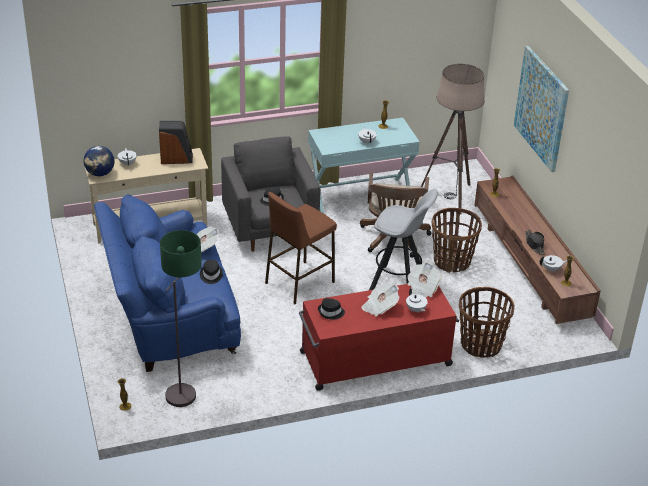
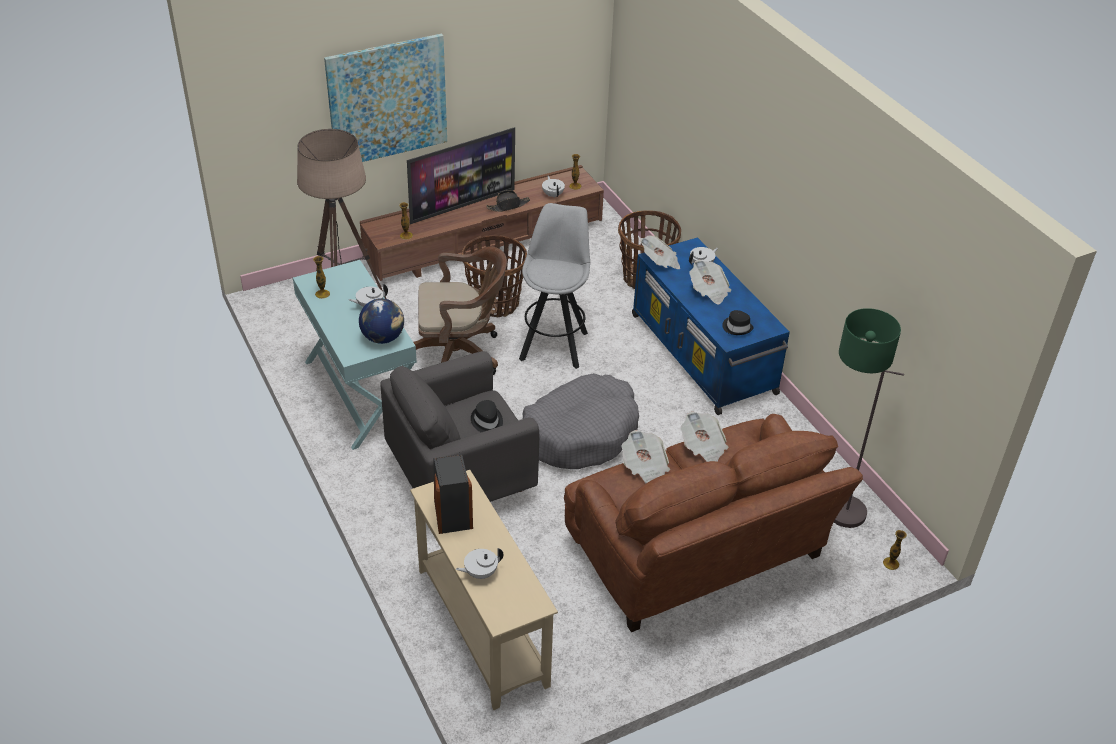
camera: 100 degrees left, 5 degrees up
(100, 173) = (522, 603): globe -> globe (383, 338)
(169, 316) = (699, 555): blue sofa -> brown sofa
(211, 275) = (703, 447): black hat -> newspaper
(299, 282) = (580, 433): brown stool -> grey dog bed
(374, 359) = (703, 354): red cabinet -> blue cabinet
(535, 222) = (462, 205): none -> television

